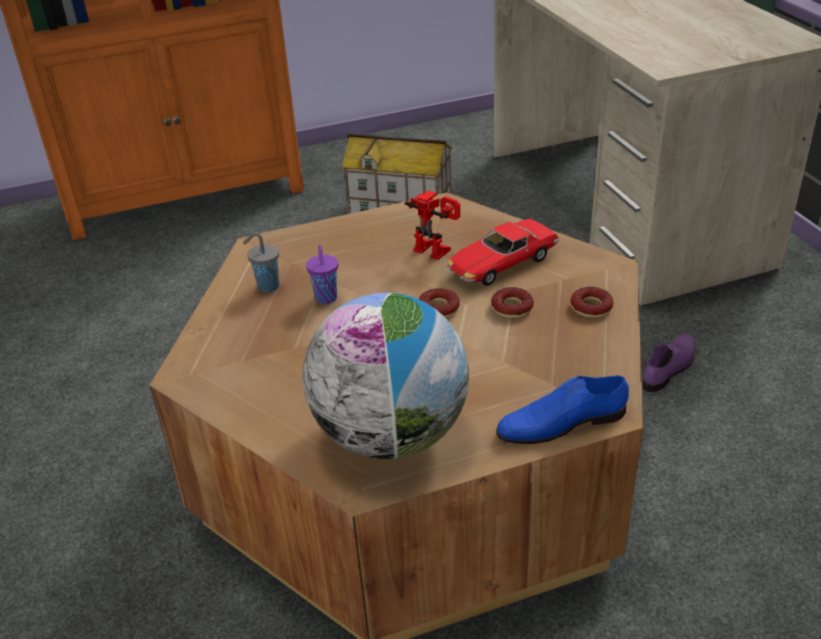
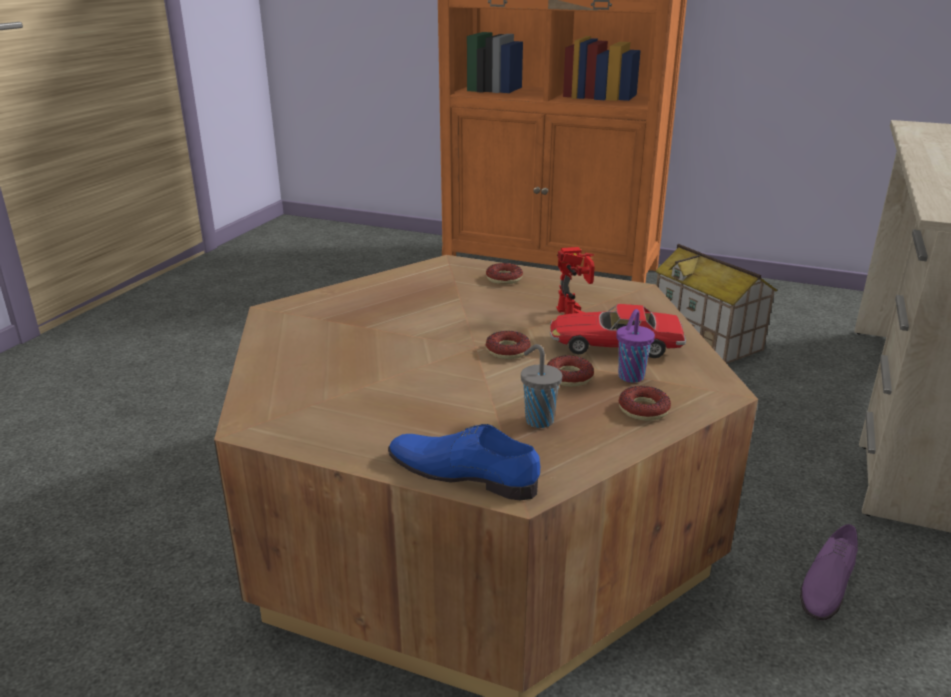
camera: 40 degrees right, 10 degrees down
(267, 287) = (412, 287): grey cup -> grey cup (538, 420)
(326, 299) = (437, 310): purple cup -> purple cup (630, 377)
(330, 241) = (504, 279): none -> donut
(391, 435) = (326, 408): globe -> none
(670, 367) = (826, 583): purple shoe -> purple shoe turned 135 degrees clockwise

